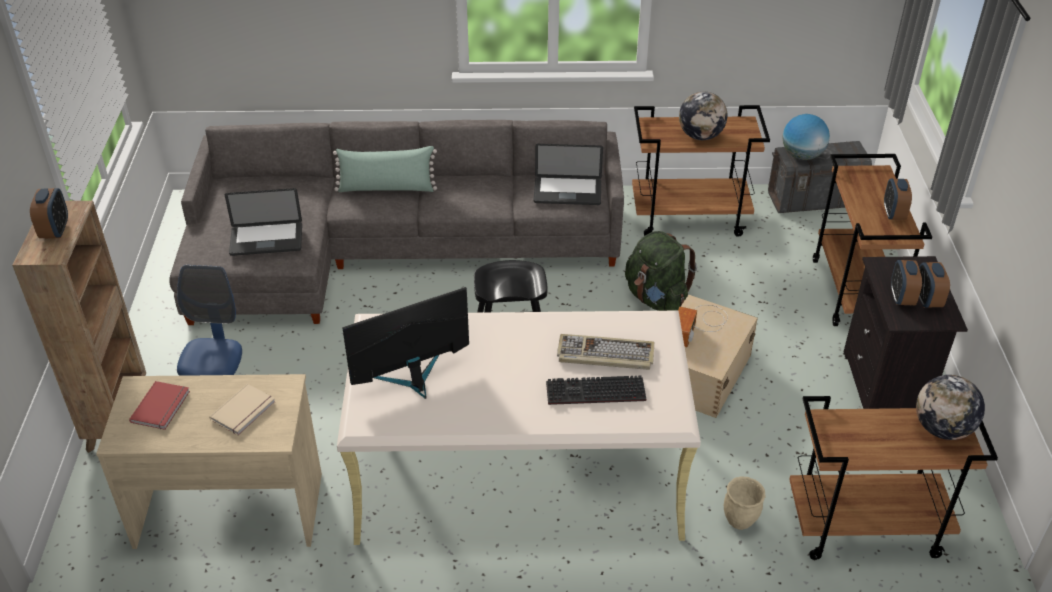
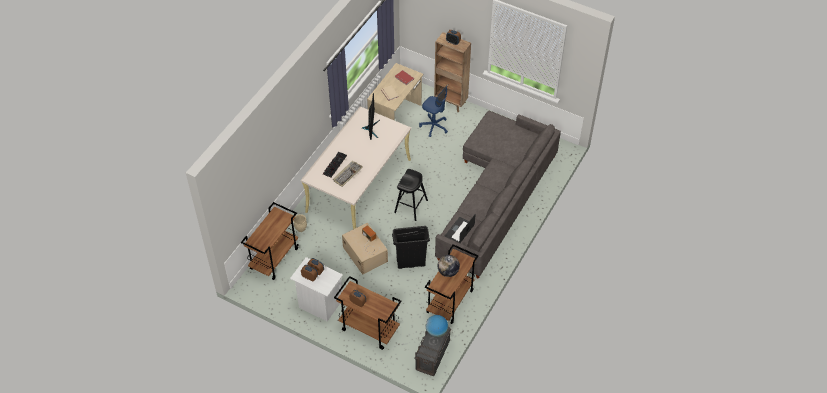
camera: 120 degrees right, 10 degrees up
(266, 240) = (488, 136): laptop -> none
(386, 188) = (499, 179): green pillow -> none
(656, 298) = (410, 263): green backpack -> black trash can
(886, 385) = (319, 305): black nightstand -> white nightstand
(942, 429) = (262, 243): globe -> none

